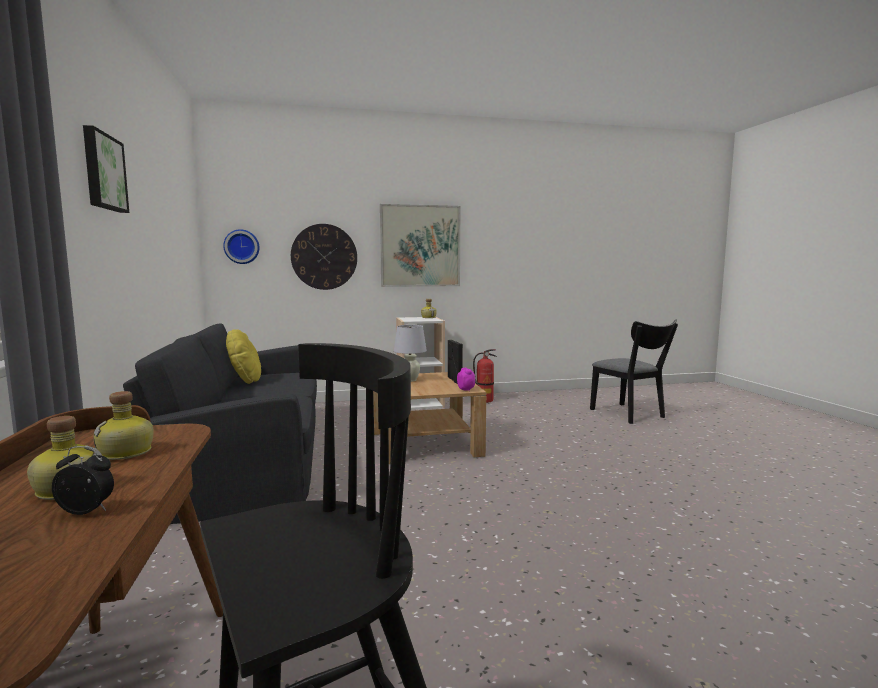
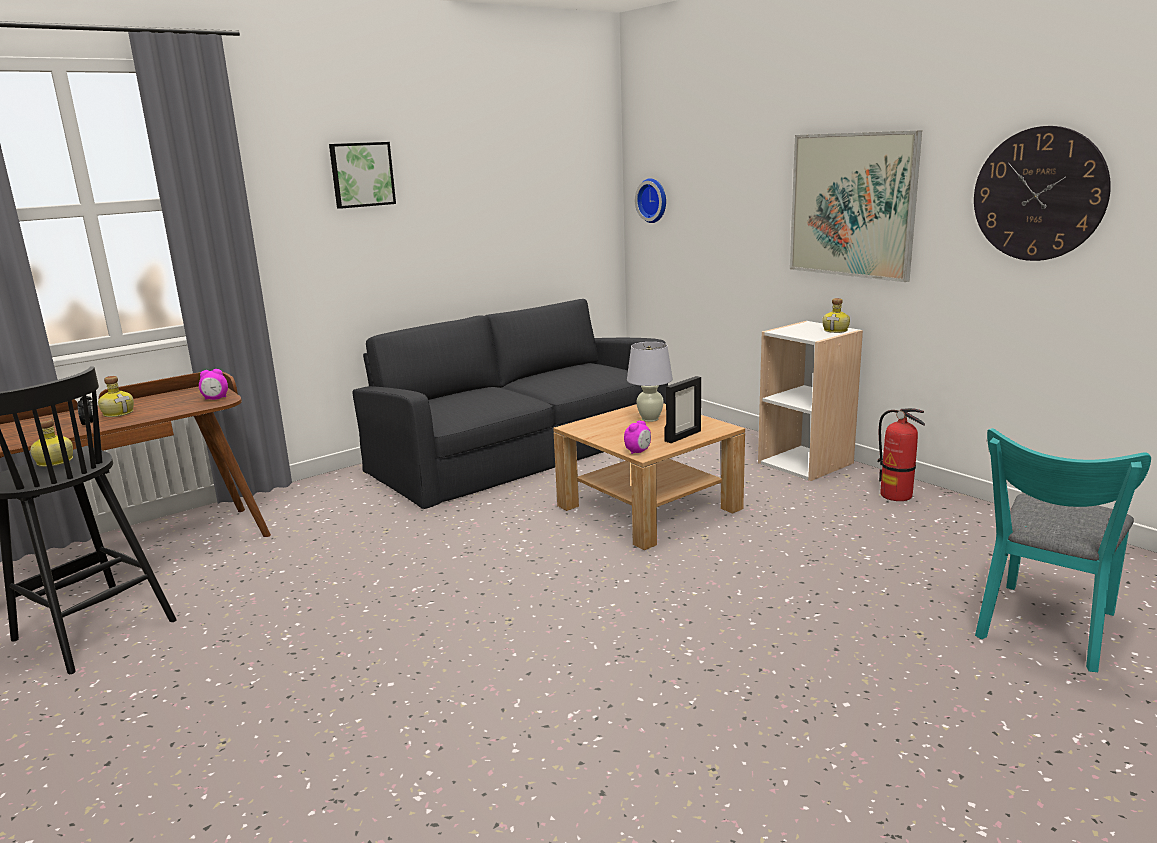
camera: 65 degrees right, 10 degrees up
(127, 453) = (175, 404): bottle -> bottle (54, 462)
(162, 433) = (215, 399): none -> alarm clock
(245, 381) = (561, 371): yellow pillow -> none
(324, 257) = (730, 217): wall clock -> wall clock (1039, 194)
(630, 414) = (1044, 630): black chair -> turquoise chair

